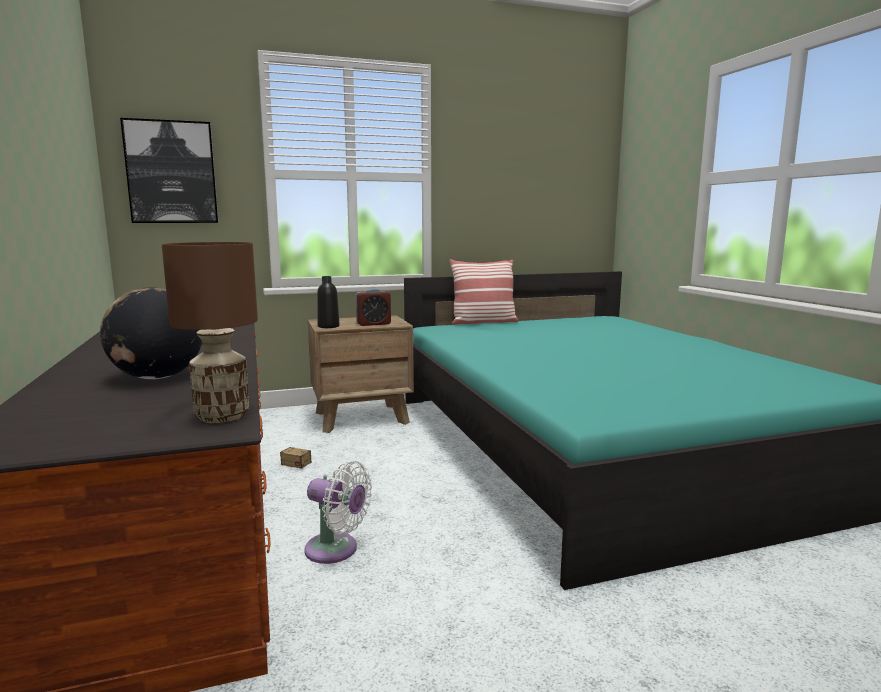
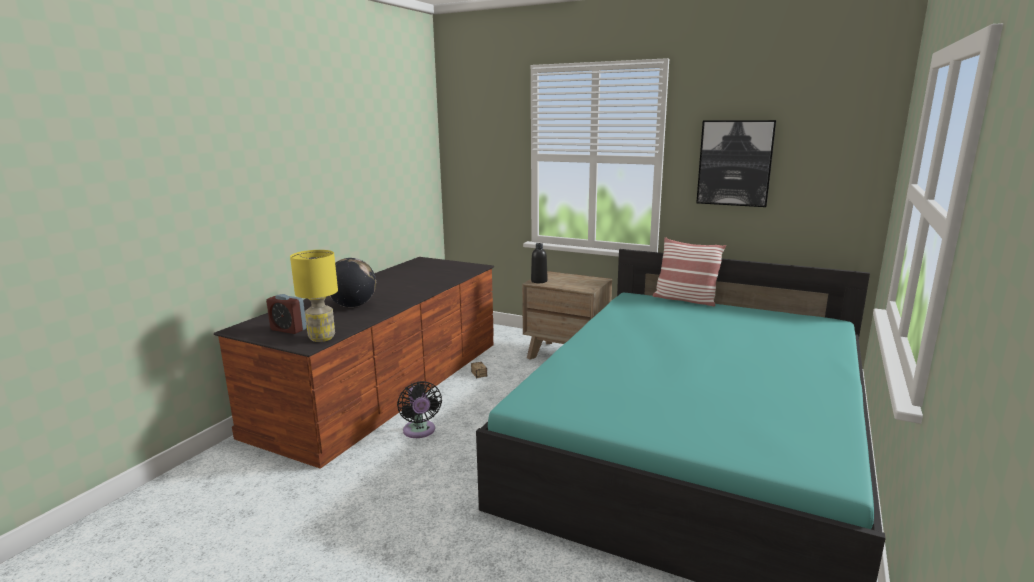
camera: 45 degrees right, 5 degrees up
(171, 172) = (475, 156): picture -> picture (735, 163)
(221, 416) = (321, 338): brown table lamp -> yellow table lamp
(336, 550) = (419, 431): white fan -> black fan
(373, 324) = (572, 285): alarm clock -> alarm clock (288, 329)

